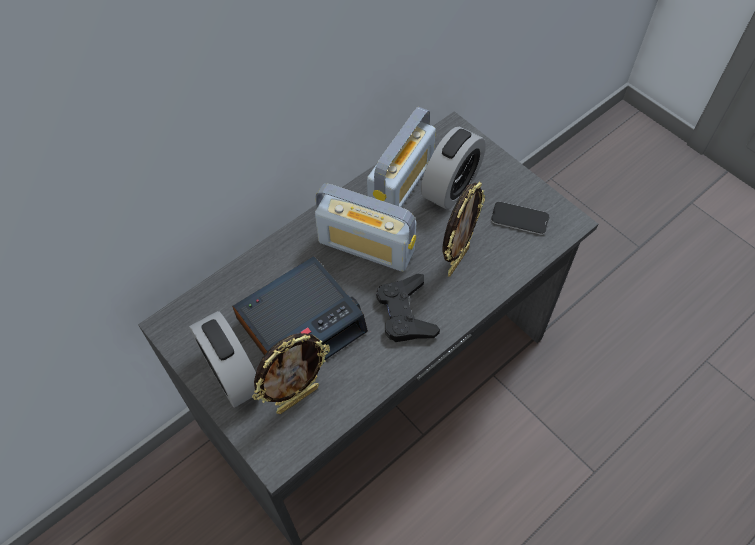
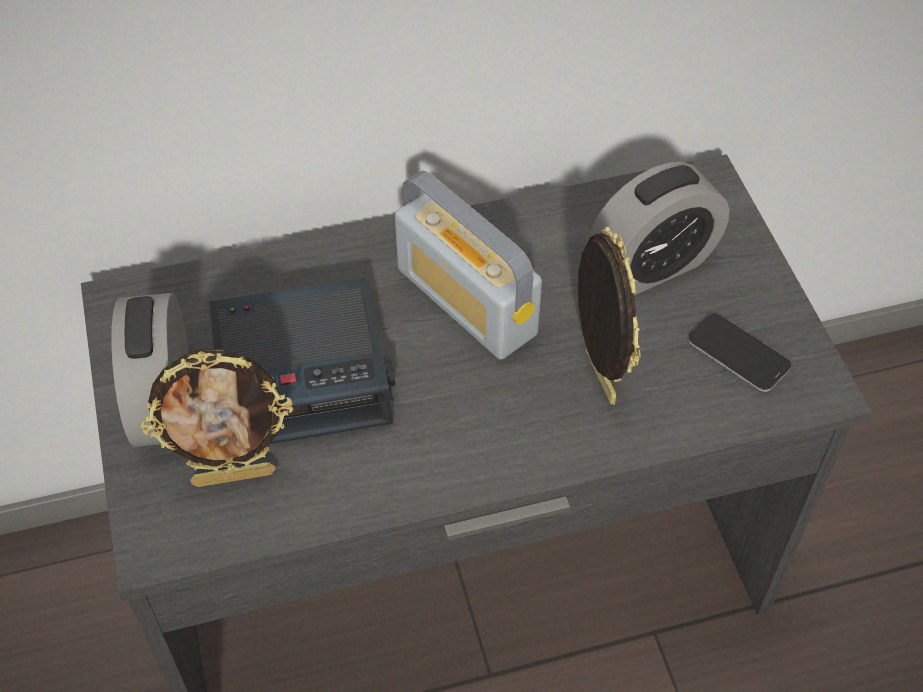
camera: 25 degrees right, 5 degrees down
(401, 184) = (575, 231): radio -> none
(405, 313) = (468, 422): black game controller -> none
(457, 260) = (596, 376): picture frame -> picture frame turned 75 degrees counterclockwise

